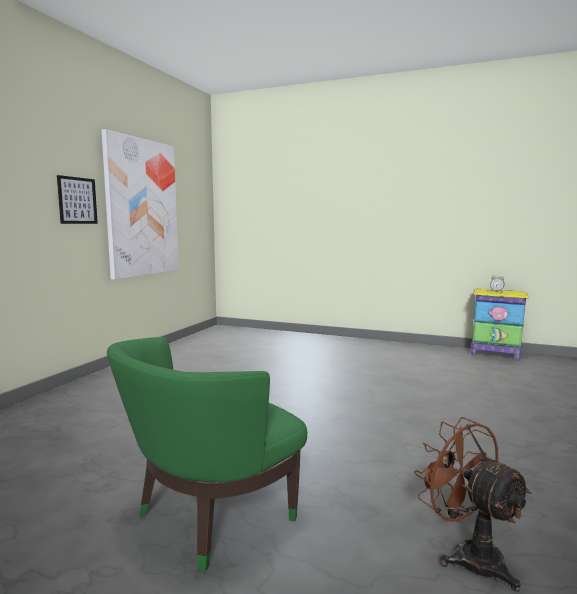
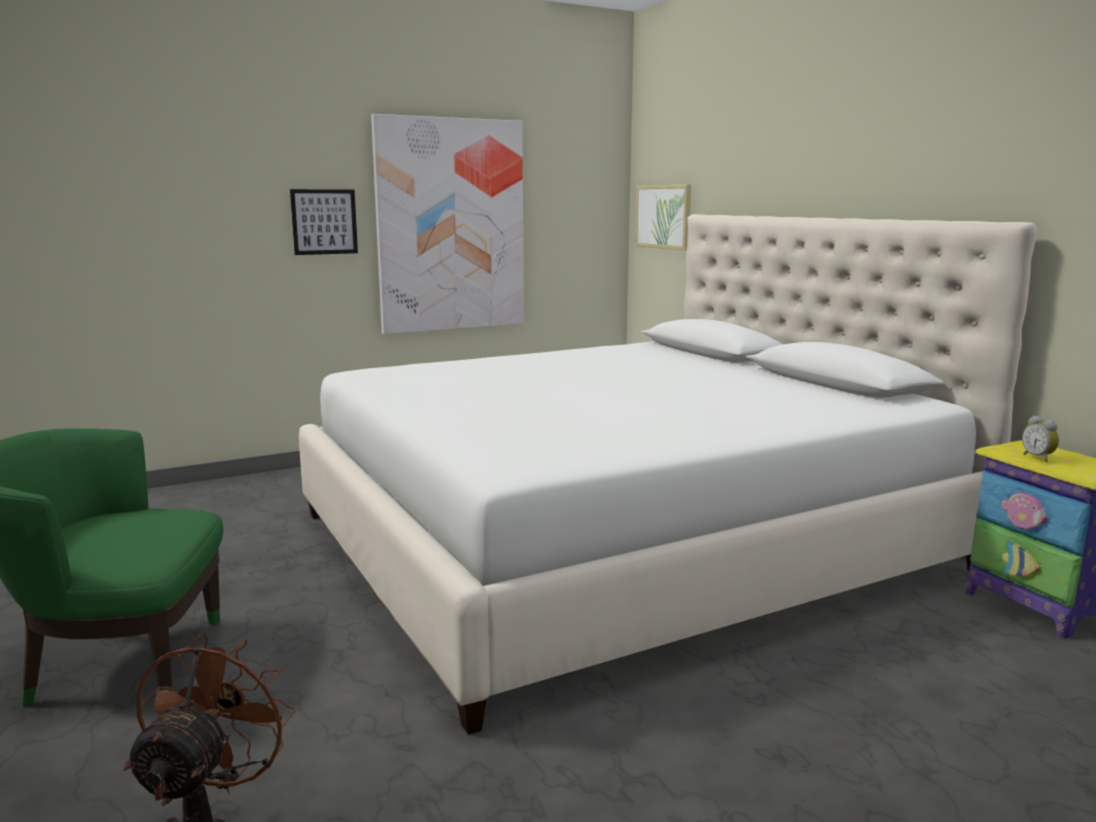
camera: 40 degrees right, 5 degrees up
(244, 206) = (663, 216): none -> picture
(331, 370) = (621, 541): none -> white bed

